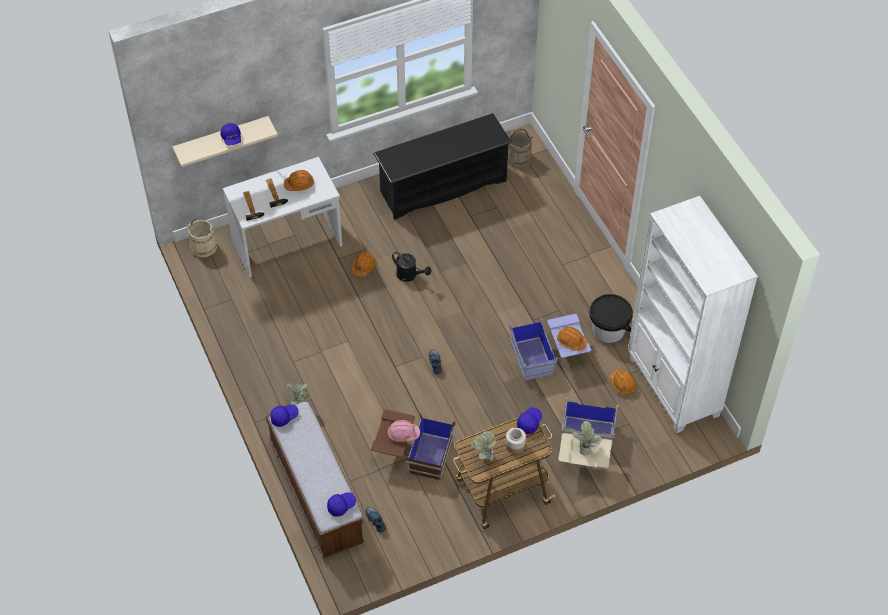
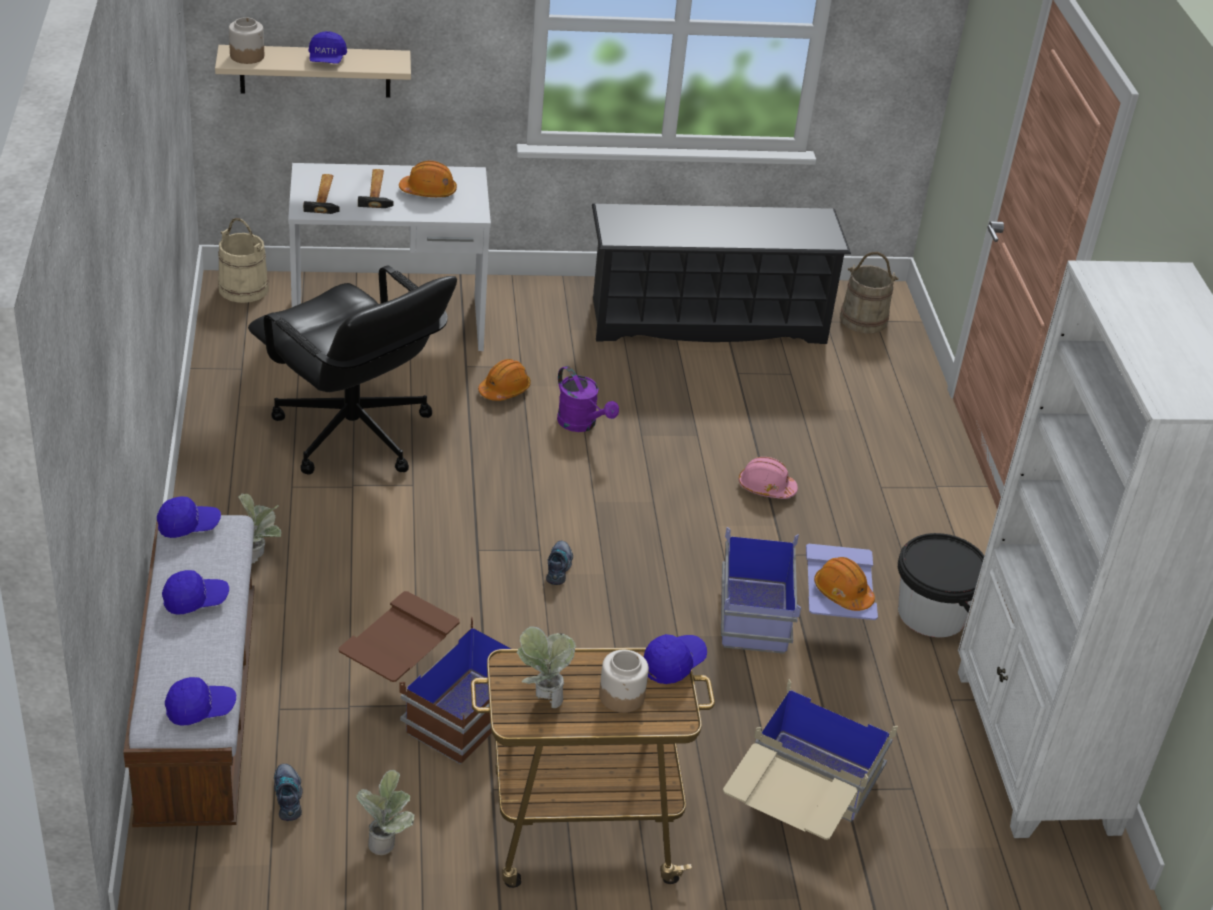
camera: 15 degrees right, 15 degrees down
(191, 150) = (247, 56): none -> jar
(305, 321) = (353, 435): none -> black office chair
(309, 454) = (195, 600): none -> blue cap
(403, 434) = (419, 644): pink hard hat -> pink hard hat (766, 488)
(410, 275) = (582, 424): black watering can -> purple watering can
(585, 448) = (792, 786): potted plant -> potted plant (385, 840)
(623, 384) = (926, 714): orange hard hat -> none

